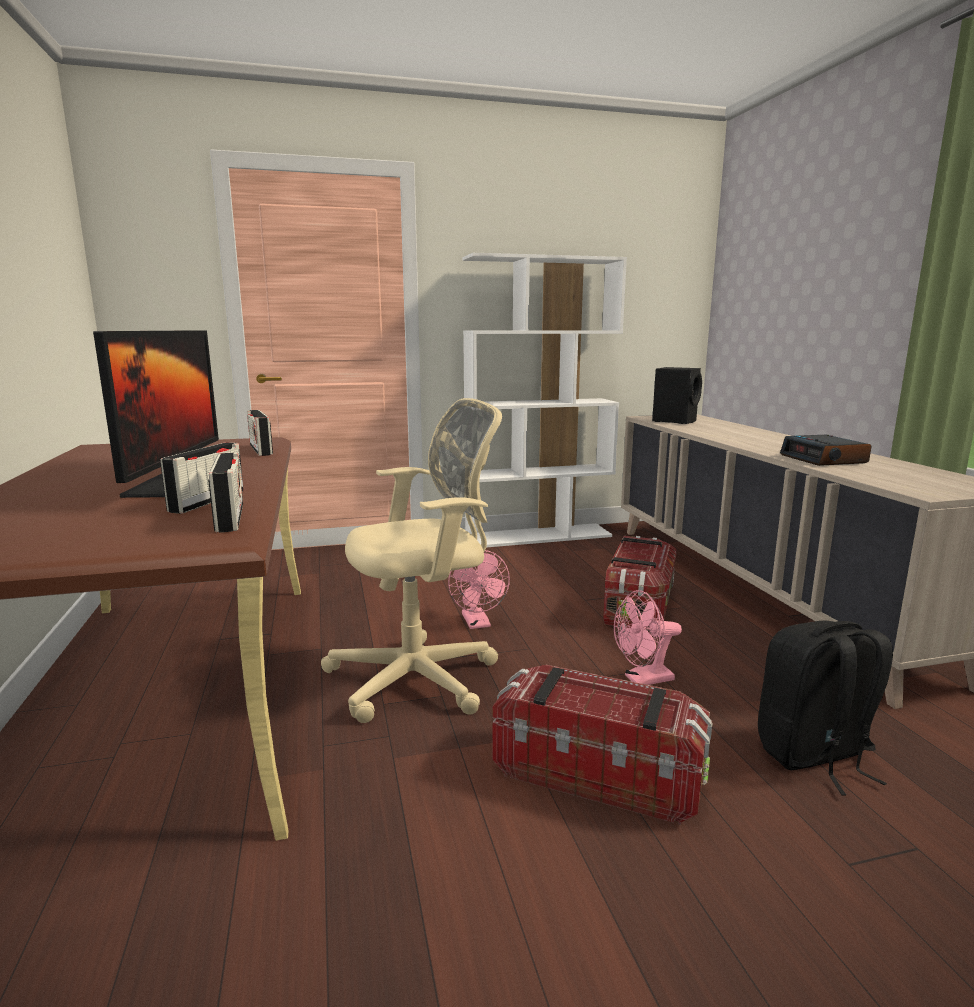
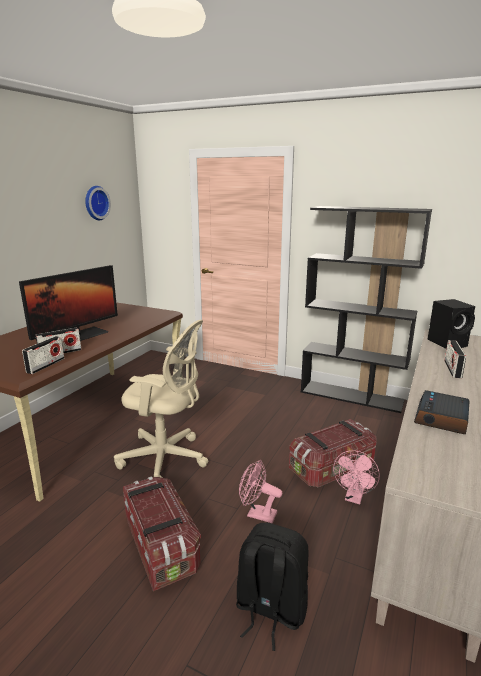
camera: 40 degrees right, 5 degrees up
(35, 227) = (95, 203): none -> wall clock
(261, 450) = (146, 320): radio -> radio (452, 369)
(478, 623) = (231, 441): pink fan -> pink fan (354, 498)
(539, 536) = (352, 396): white bookcase -> black bookcase

